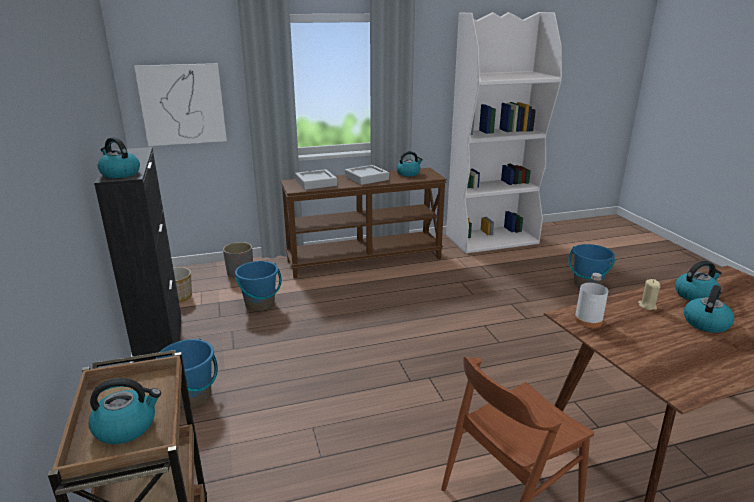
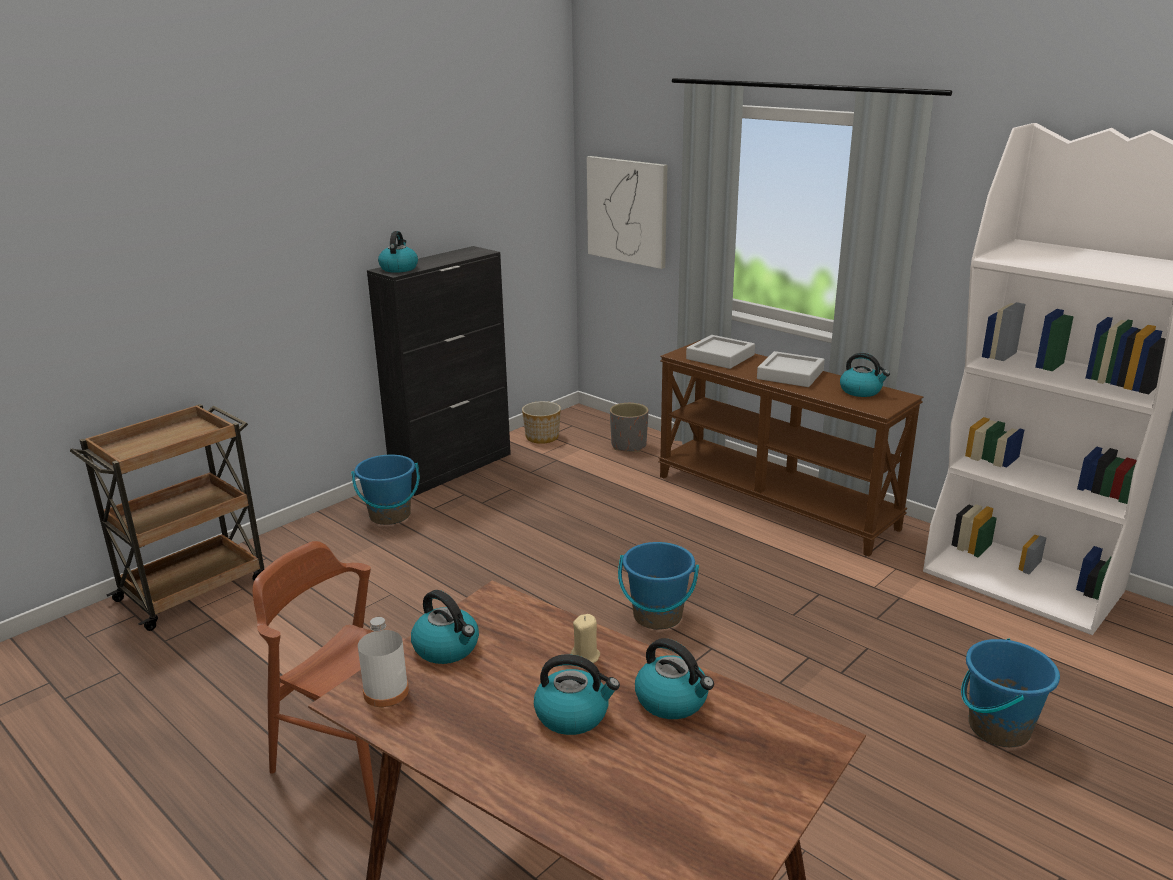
camera: 60 degrees right, 0 degrees up
(126, 426) = (149, 446): kettle -> kettle (447, 648)
(260, 304) = (578, 482): blue bucket -> blue bucket (657, 616)
(588, 320) = (496, 614): white bottle -> white bottle (386, 692)

